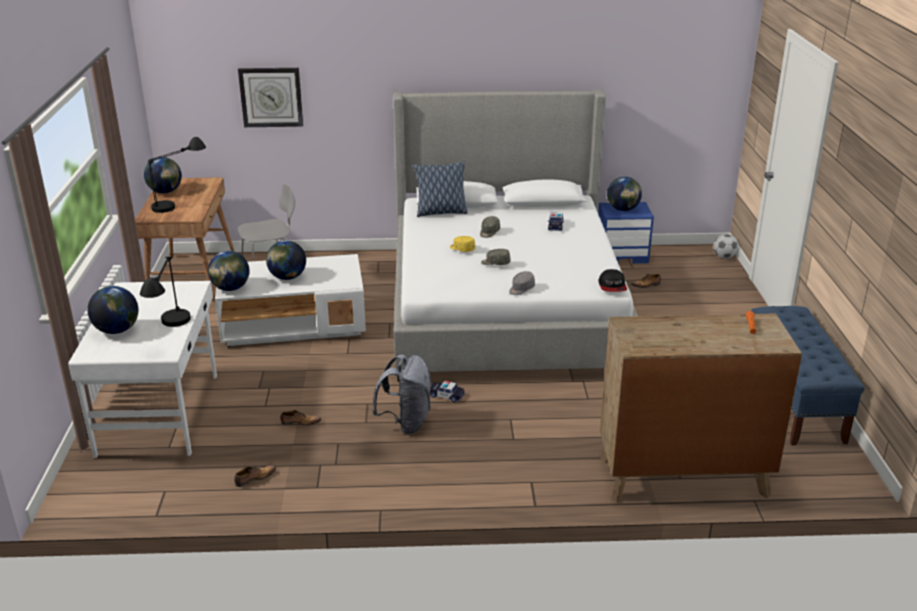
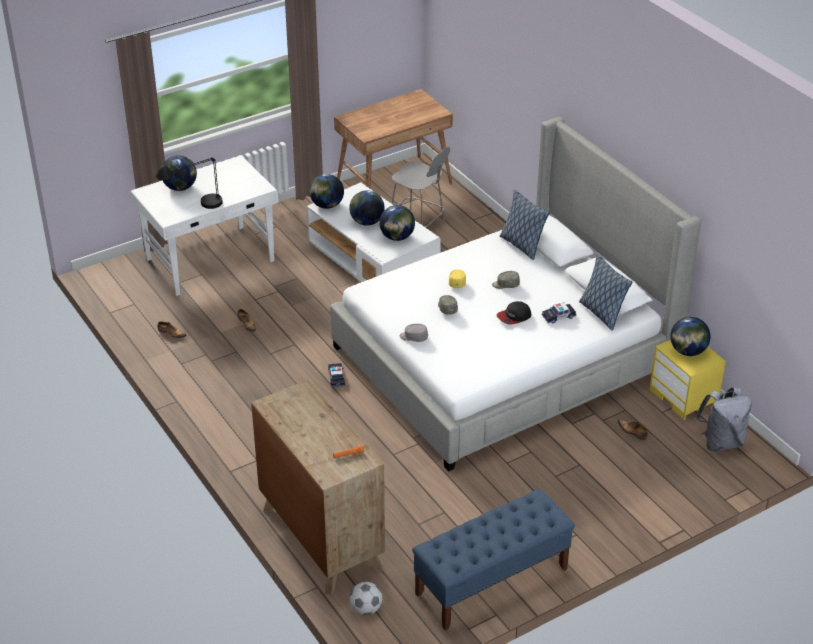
camera: 60 degrees right, 10 degrees up
(165, 192) = (398, 103): globe -> globe (397, 237)
(180, 202) = (387, 118): black table lamp -> none
(271, 97) = (491, 66): wall clock -> none
(406, 422) = (284, 372): grey backpack -> grey backpack (721, 442)
(568, 210) = (601, 313): none -> pillow
(612, 286) = (464, 384): cap -> cap (514, 317)
(622, 255) = (684, 397): blue nightstand -> yellow nightstand
(724, 257) = (756, 470): football -> football (366, 609)

